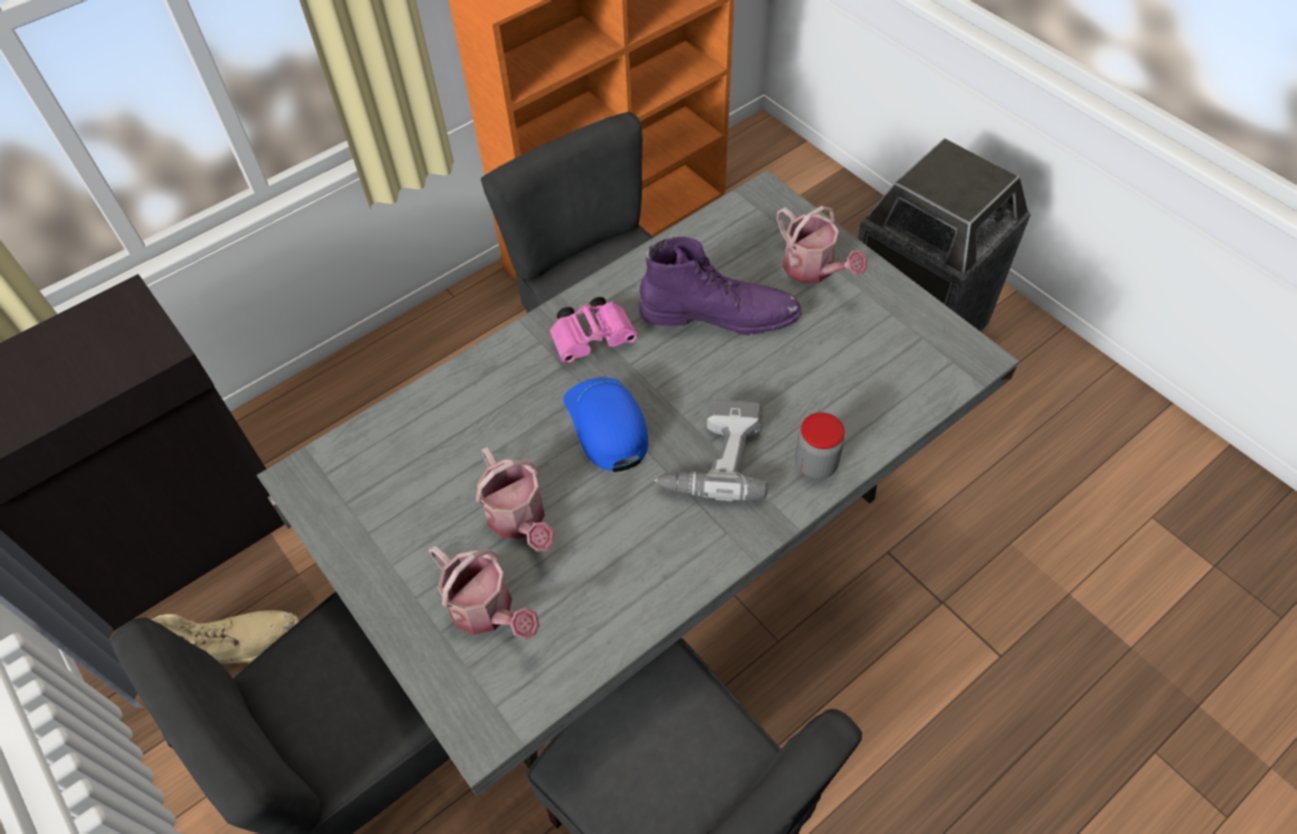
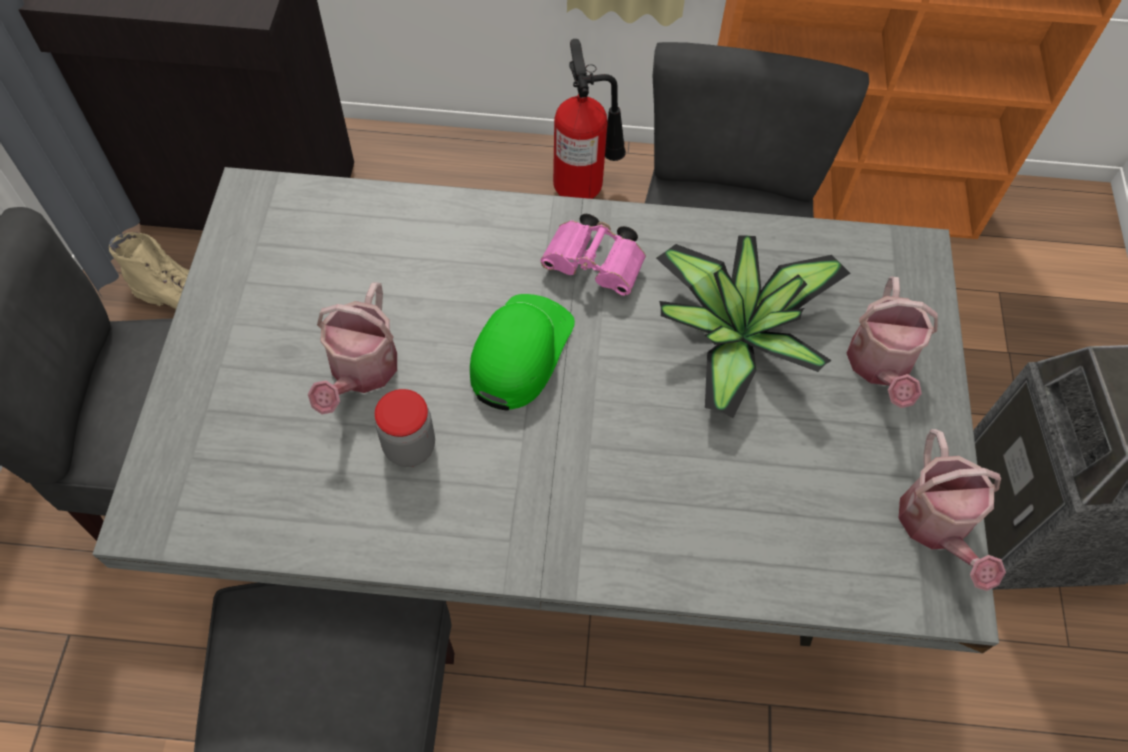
camera: 40 degrees right, 5 degrees up
(445, 339) = (584, 185): none -> fire extinguisher
(488, 611) = (255, 426): watering can -> watering can (937, 527)
(607, 425) = (520, 352): blue cap -> green cap
(713, 458) = (575, 463): power drill -> none
(720, 313) = (737, 334): purple boot -> potted plant
(815, 464) = (660, 554): jar -> jar (409, 447)

